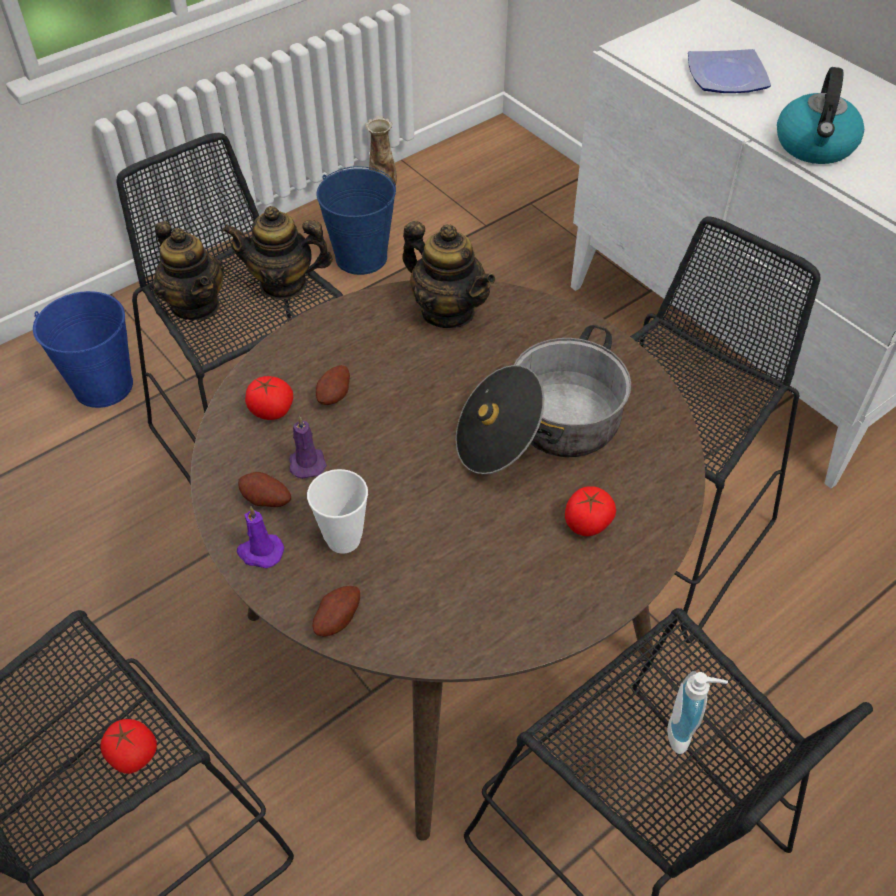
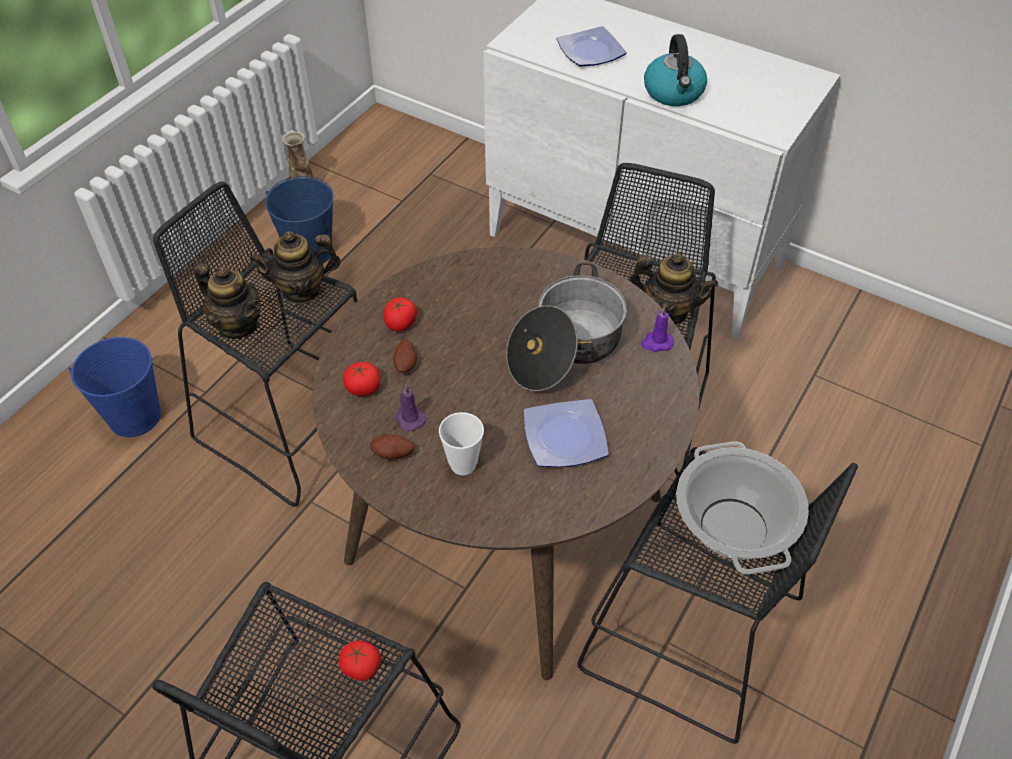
camera: 20 degrees left, 0 degrees up
(260, 552) = (407, 491): purple candle -> purple candle (656, 343)
(336, 619) = (485, 520): potato -> none
(448, 311) = (459, 279): teapot -> teapot (668, 311)
(485, 544) = (563, 439): none -> plate
(587, 523) = (626, 404): tomato -> tomato (400, 324)
(685, 732) = (732, 527): soap dispenser -> cooking pot

